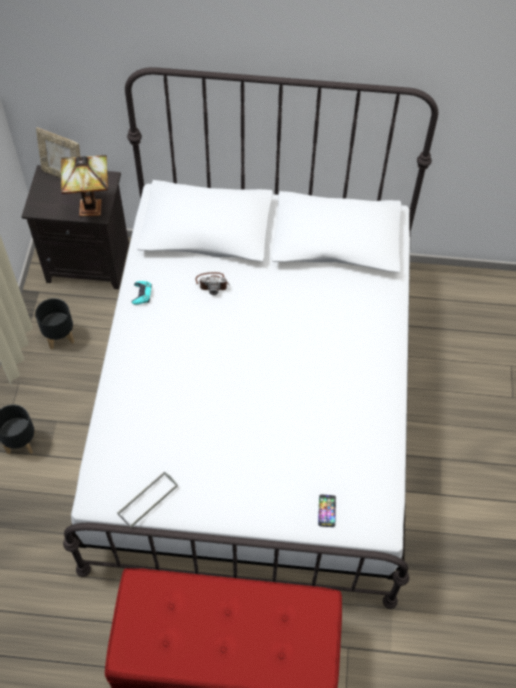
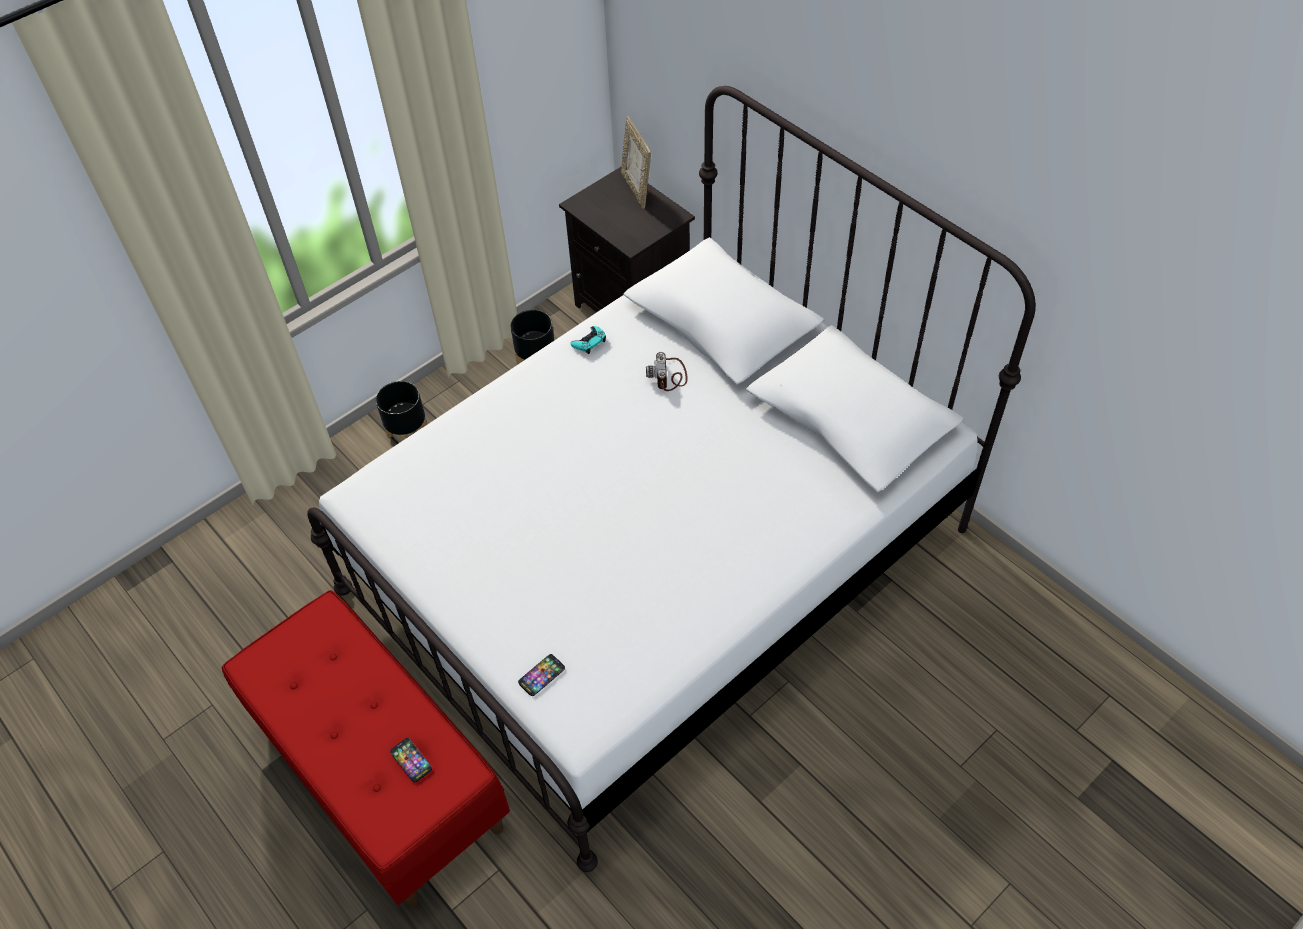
camera: 45 degrees right, 5 degrees down
(92, 207) = (632, 233): table lamp -> none
(148, 500) = (391, 532): grey tray -> none
(212, 283) = (669, 376): camera -> camera turned 45 degrees clockwise
(285, 623) = (411, 760): none -> phone

